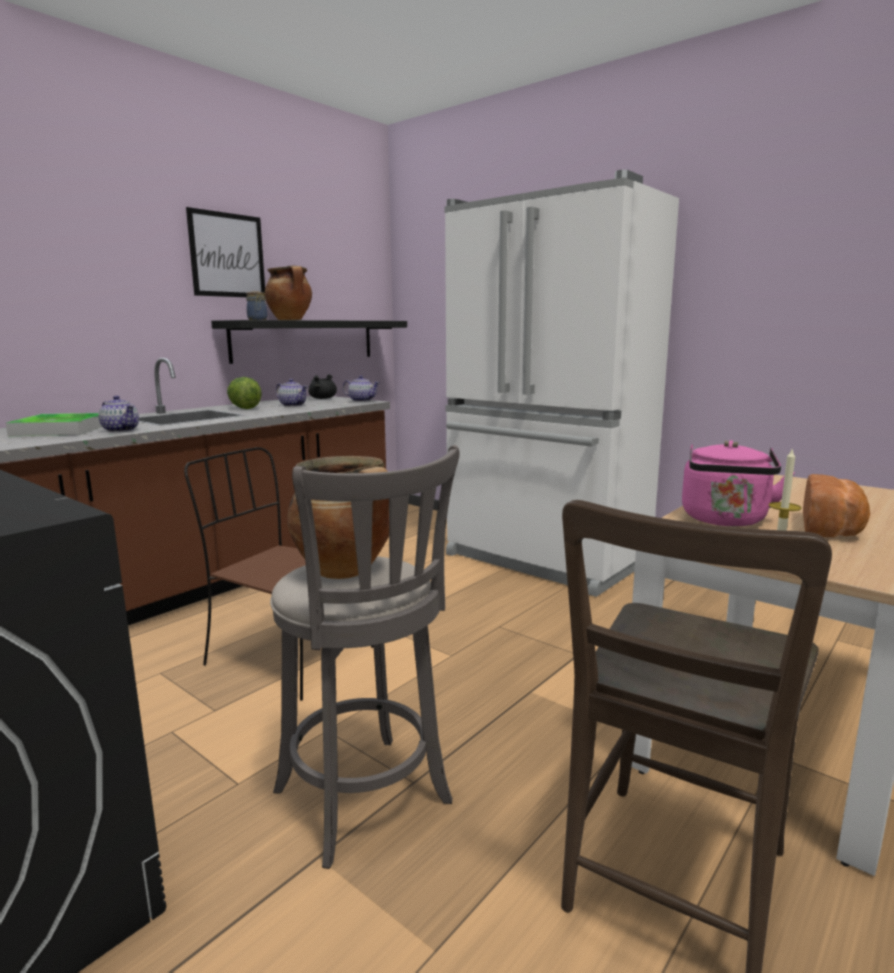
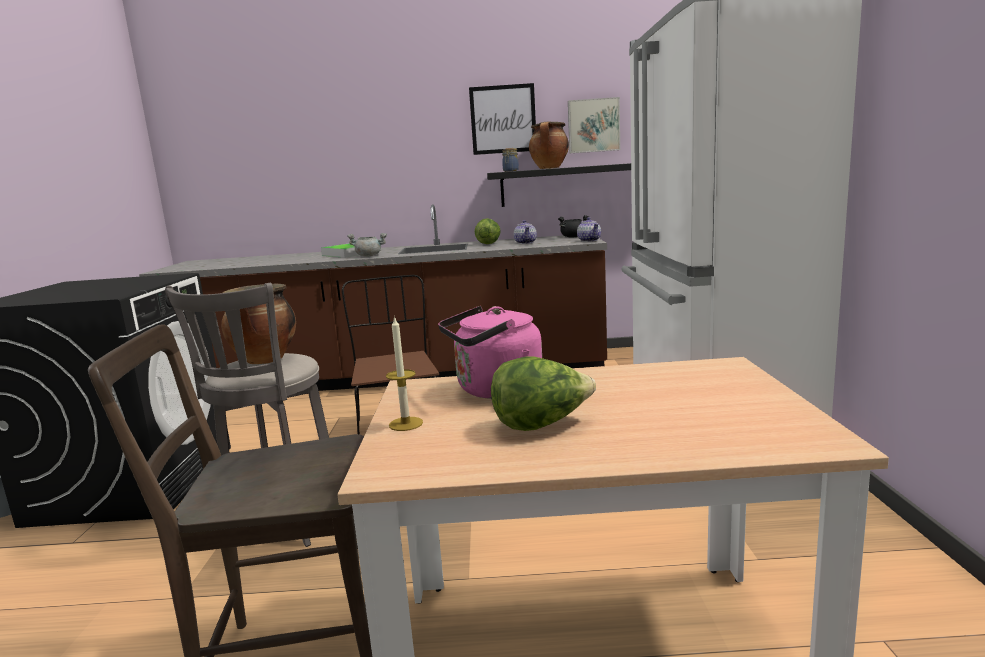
camera: 50 degrees right, 0 degrees up
(121, 430) = (369, 256): teapot -> grey cooking pot
(317, 277) = (593, 125): none -> picture
(833, 529) = (541, 425): bread -> lettuce

